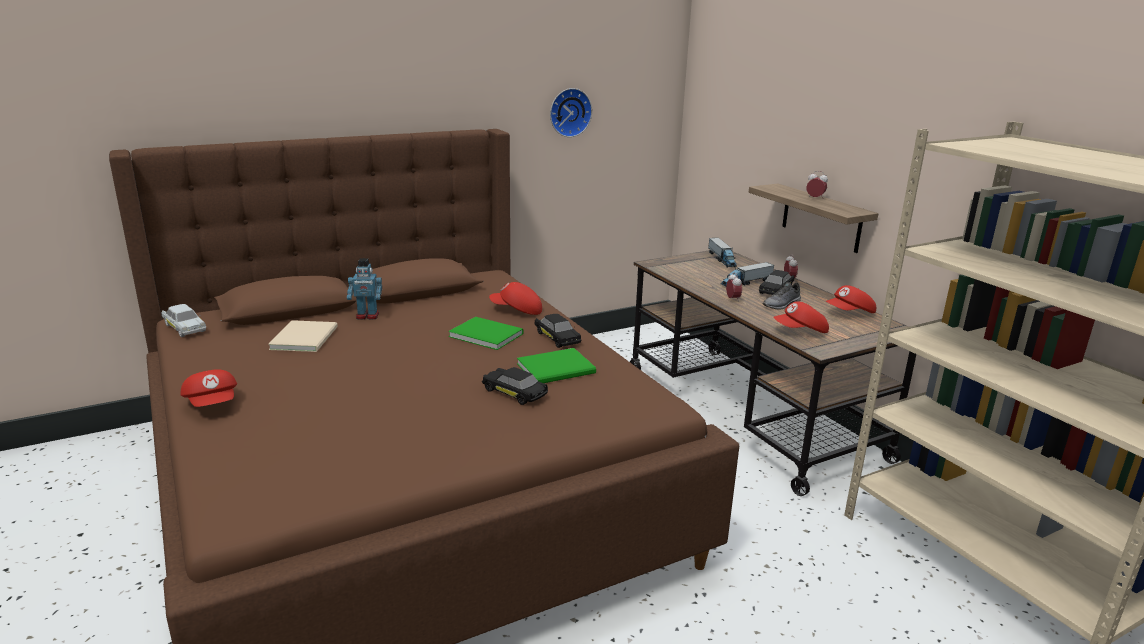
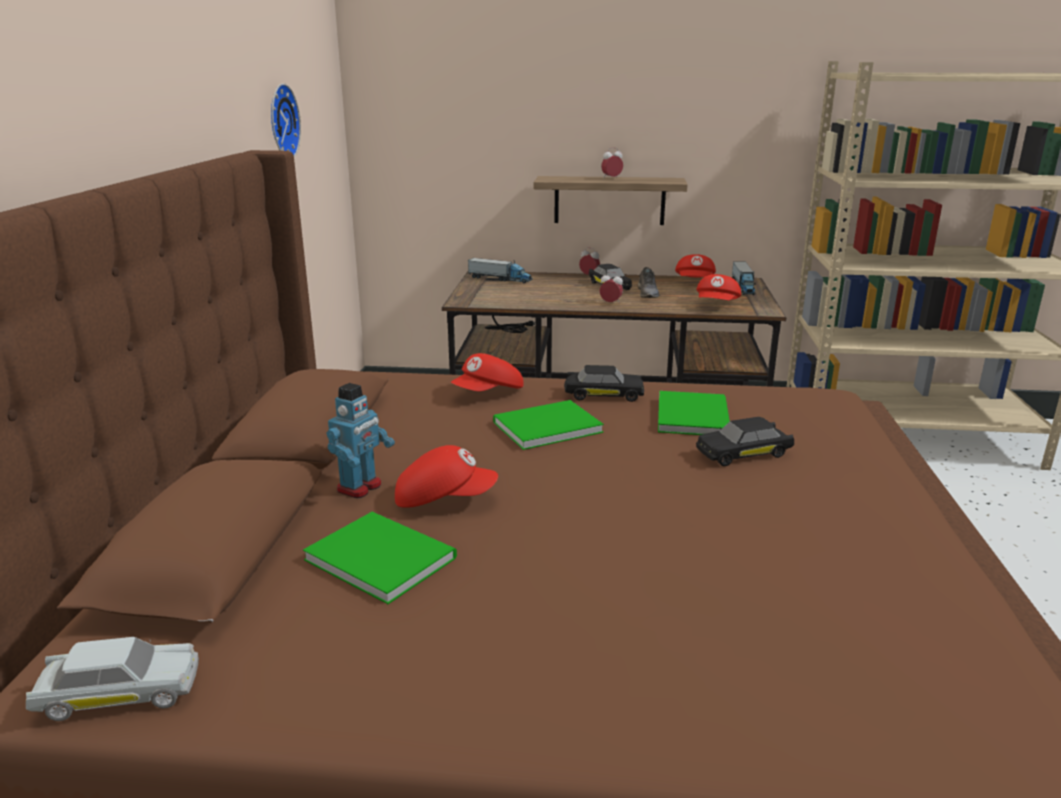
camera: 55 degrees left, 0 degrees up
(213, 404) = (583, 712): red cap -> red cap (444, 499)
(306, 337) = (380, 556): beige book -> green book
(746, 282) = (575, 288): toy truck -> toy truck (743, 287)

